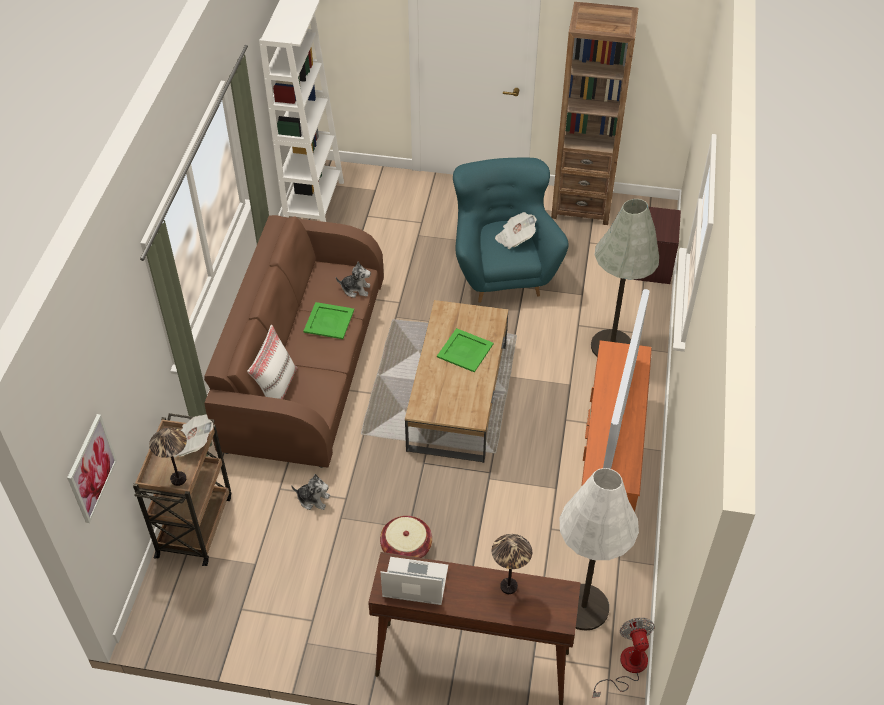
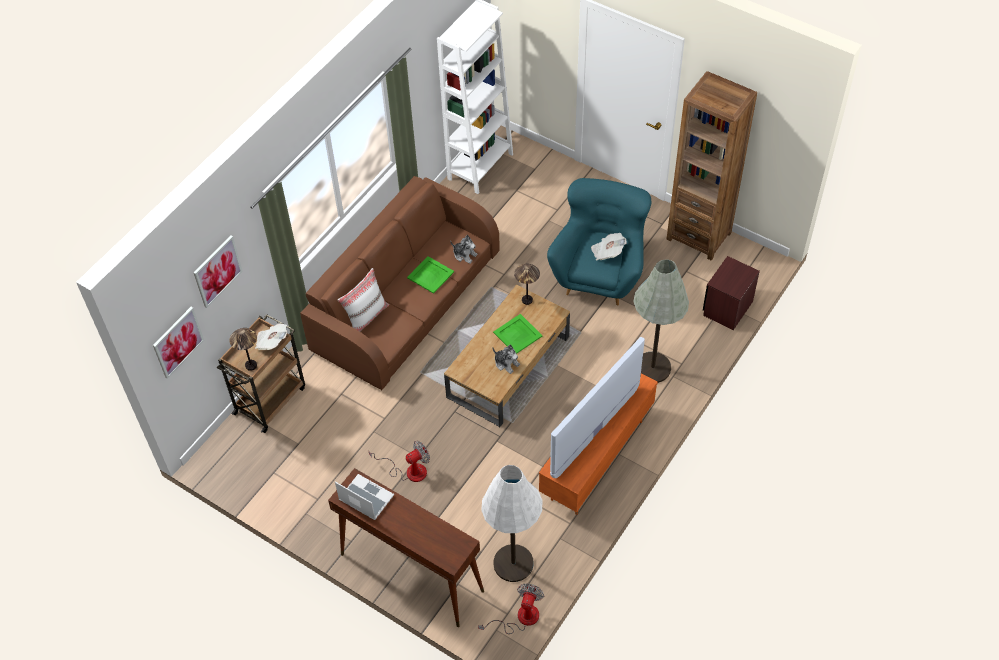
camera: 25 degrees right, 5 degrees up
(115, 359) = (217, 271): none -> picture
(313, 499) = (361, 410): plush toy -> plush toy (506, 363)
(406, 547) = (409, 471): basket -> fan
(508, 587) = (427, 525): table lamp -> table lamp (527, 300)

